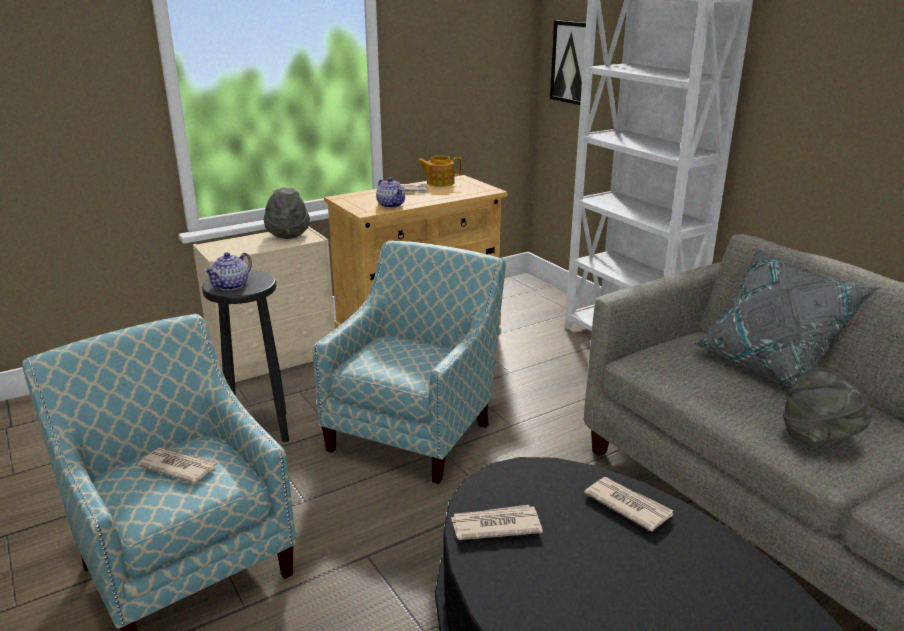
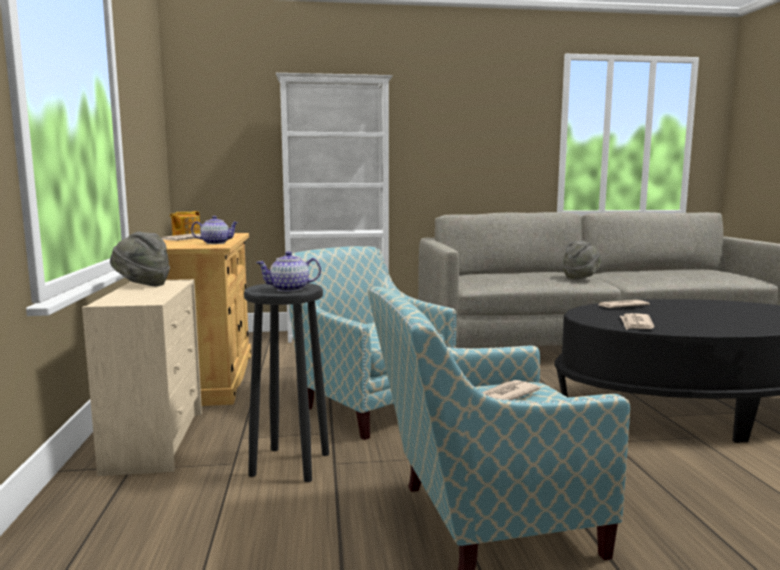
camera: 65 degrees left, 15 degrees down
(231, 285) = (290, 289): teapot -> teapot turned 105 degrees clockwise
(572, 62) = (216, 141): picture -> none
(770, 366) = (505, 273): grey pillow -> none

